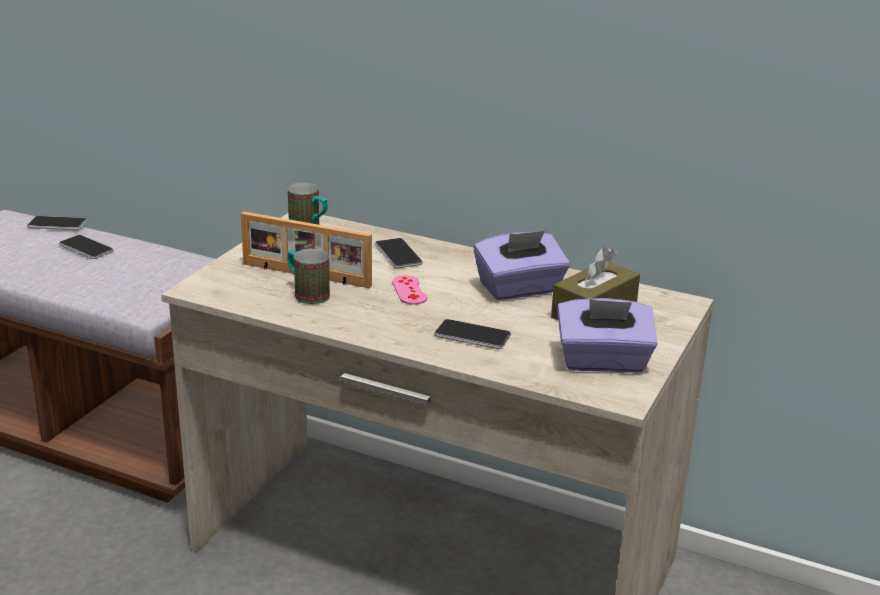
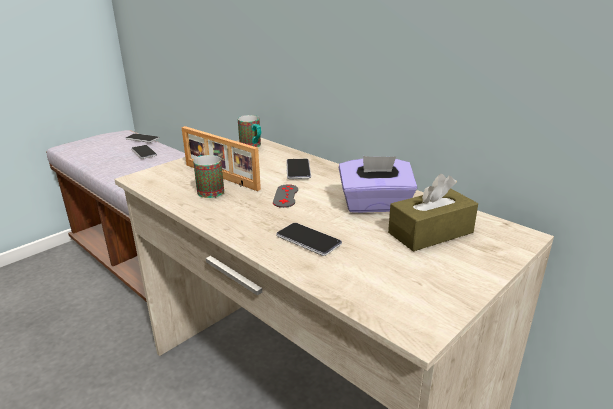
camera: 20 degrees right, 0 degrees up
(409, 290) = (285, 196): pink game controller -> grey game controller
(603, 362) = (415, 284): purple tissue box -> none

